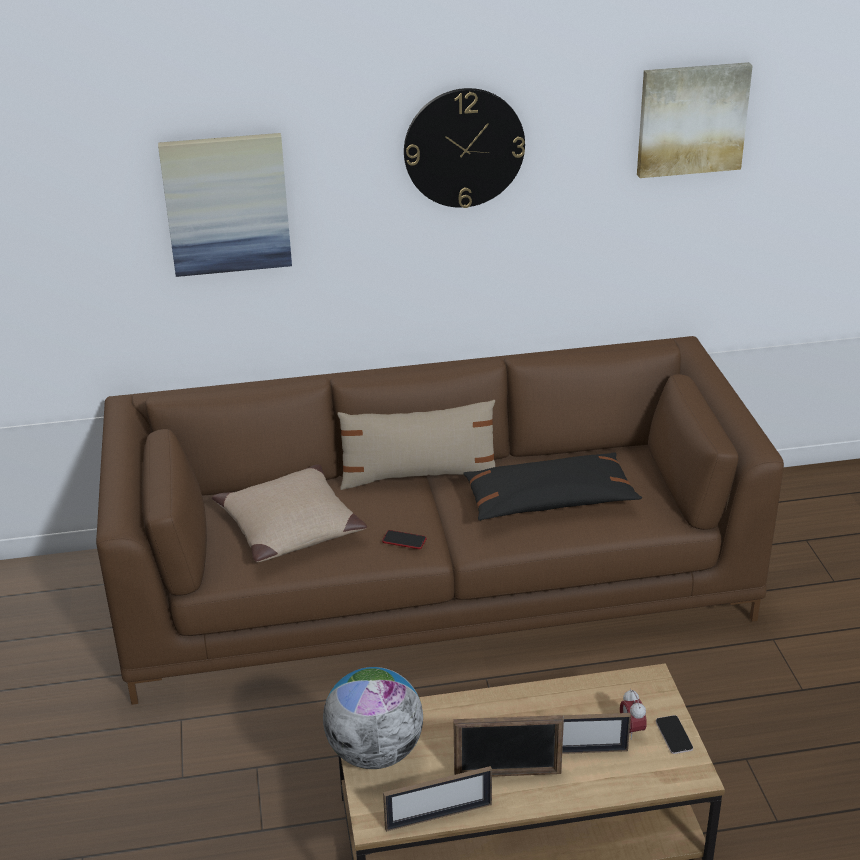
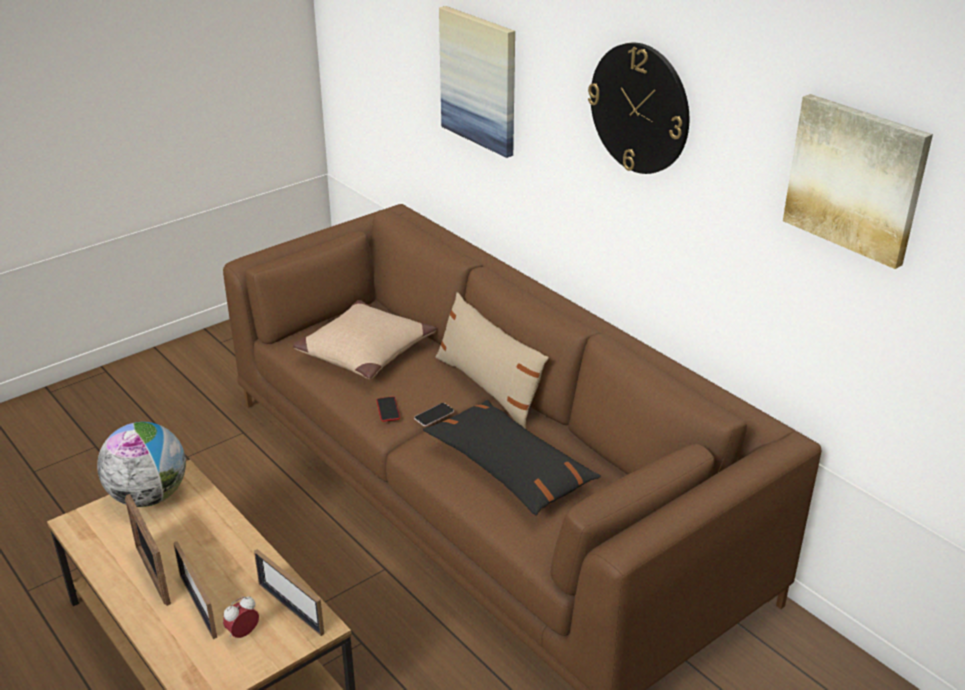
camera: 60 degrees right, 0 degrees up
(438, 816) = (90, 552): picture frame -> picture frame (290, 608)
(674, 735) = (249, 664): phone -> phone (434, 415)

